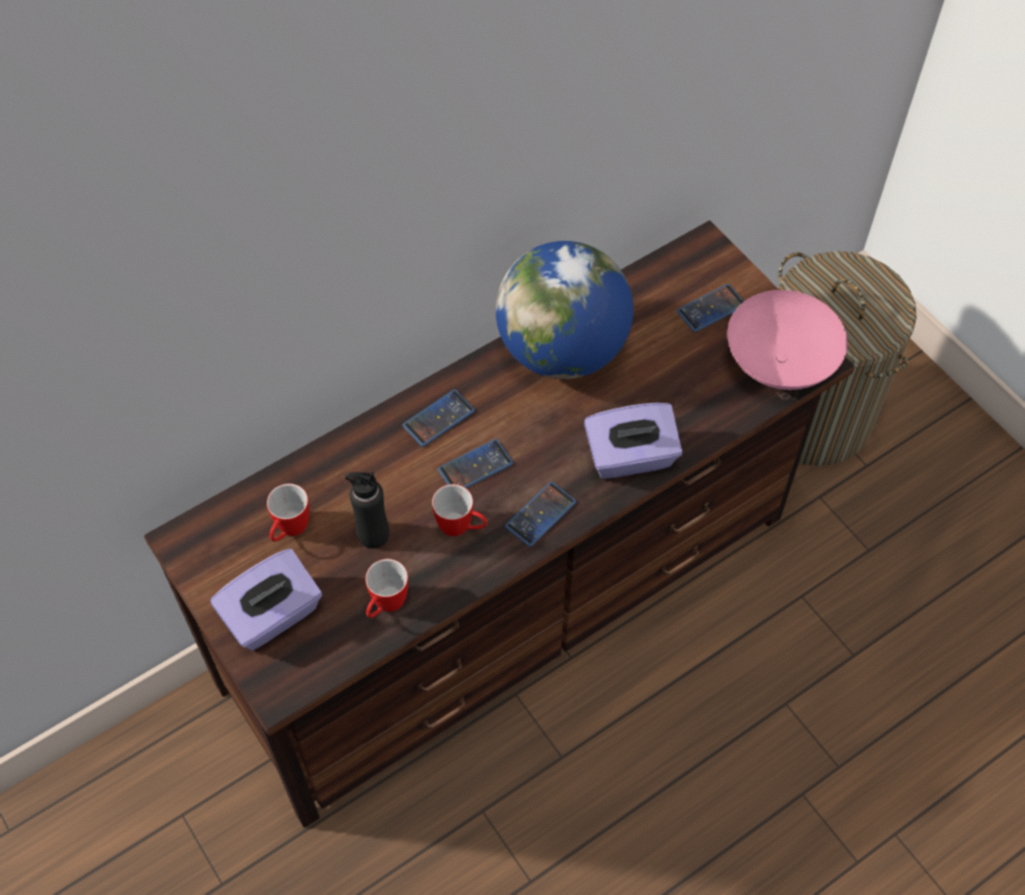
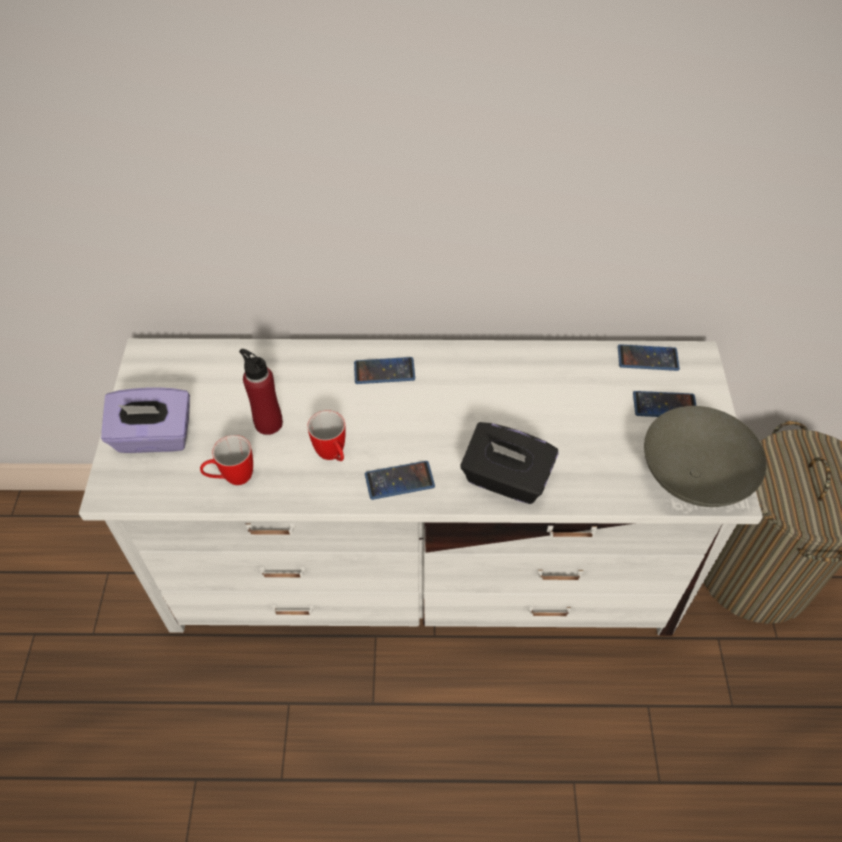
camera: 35 degrees right, 5 degrees down
(289, 531) = (216, 388): mug -> none
(373, 534) = (268, 423): black bottle -> red bottle
(475, 467) = (381, 419): phone -> phone (647, 358)
(513, 602) = (423, 571): brown dresser -> white dresser
(562, 350) = (517, 373): globe -> none
(630, 457) = (505, 479): purple tissue box -> black tissue box
(778, 362) = (692, 476): pink bowl -> grey bowl

